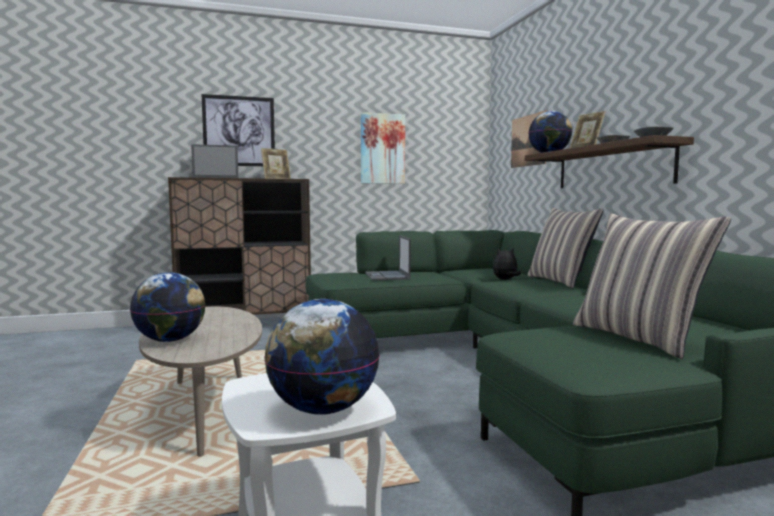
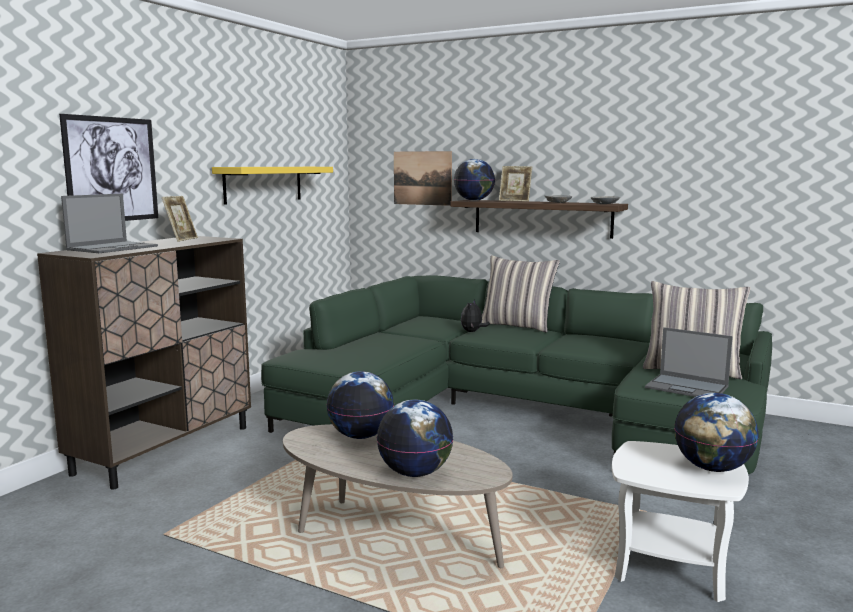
camera: 45 degrees left, 5 degrees up
(226, 317) = (361, 436): none -> globe
(382, 149) = (263, 184): picture -> yellow shelf
(387, 276) = (376, 348): laptop -> laptop (687, 387)

